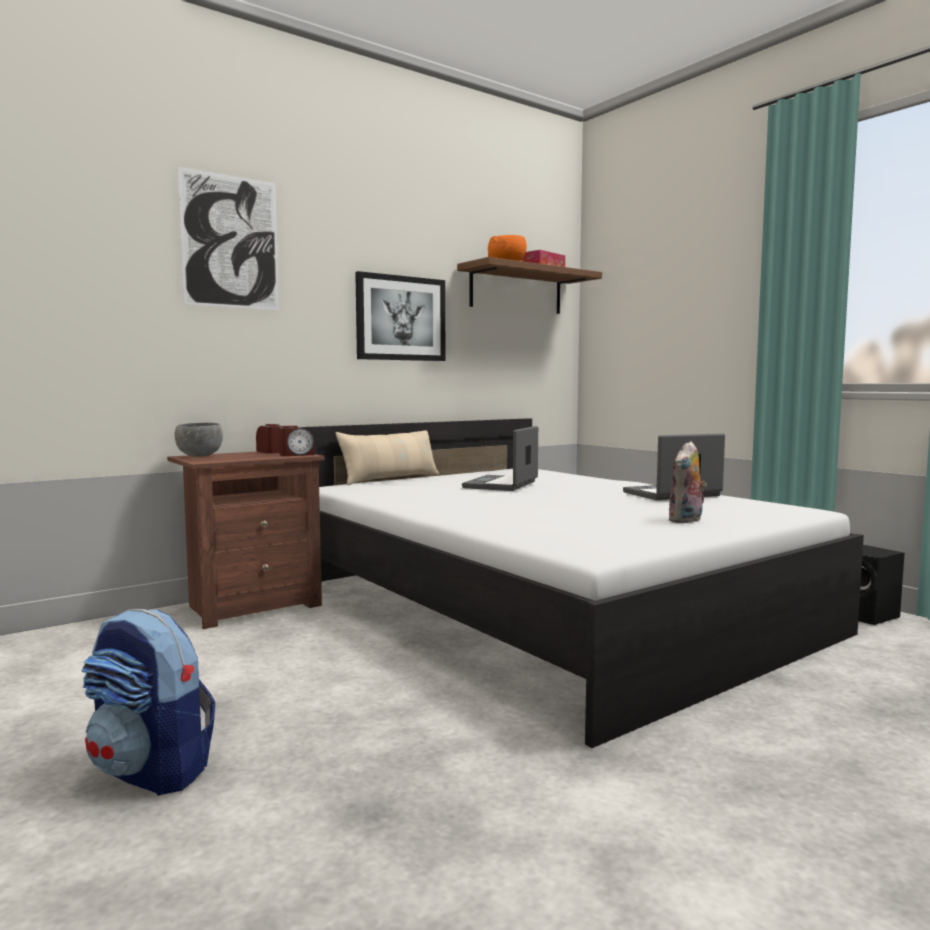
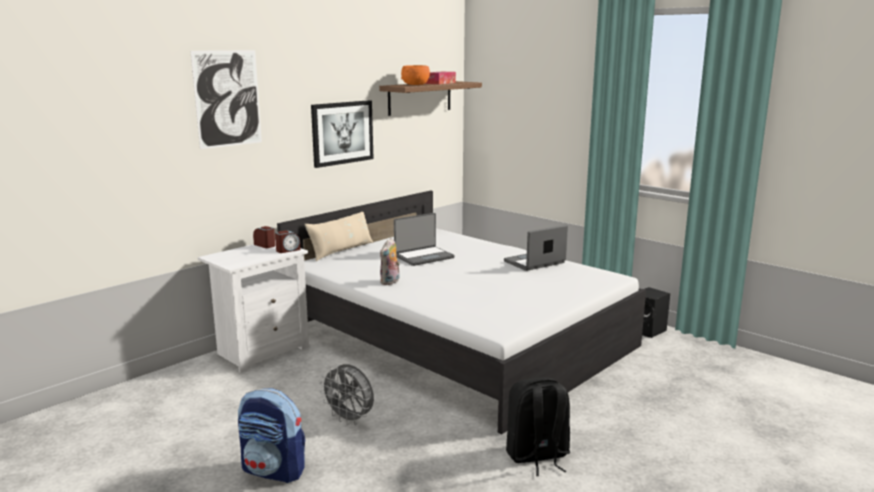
camera: 10 degrees left, 10 degrees up
(200, 456) = (222, 256): grey bowl -> none
(252, 606) = (261, 351): brown nightstand -> white nightstand
(330, 702) = (350, 419): none -> grey fan
(502, 485) = (423, 257): laptop -> laptop turned 135 degrees counterclockwise
(658, 795) = (537, 456): none -> black backpack
(686, 520) = (546, 294): plush toy -> plush toy (390, 282)

